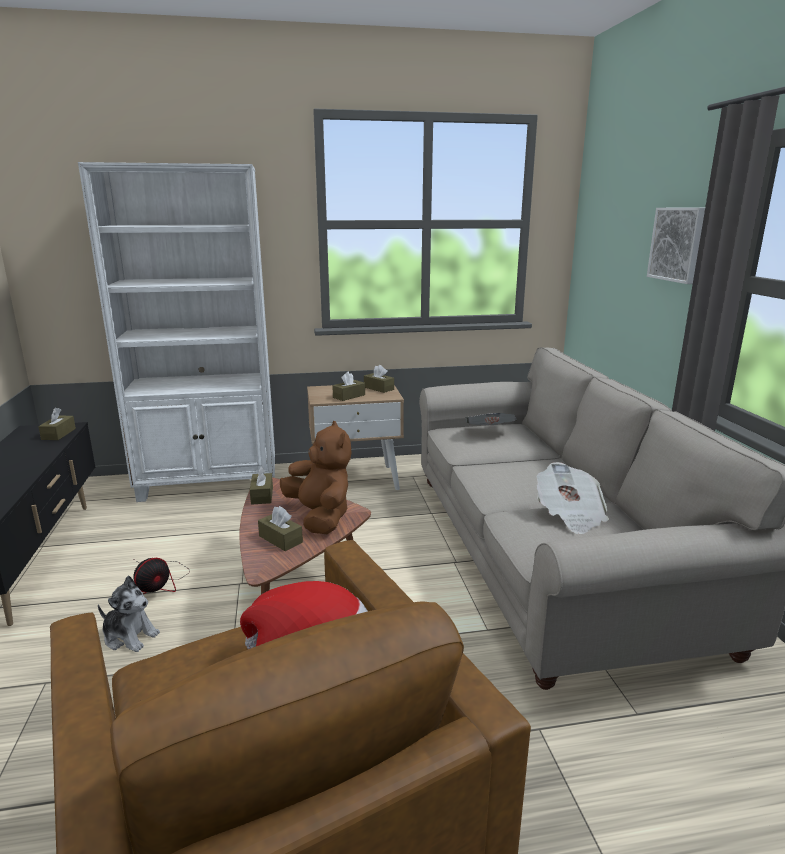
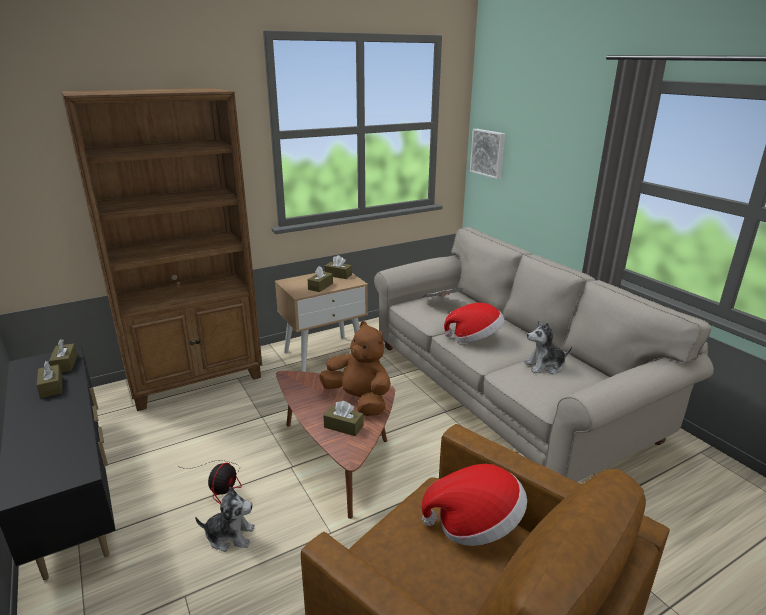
camera: 20 degrees left, 5 degrees up
(210, 483) = (197, 380): white bookcase -> brown bookcase
(262, 495) = (295, 389): brown tissue box -> brown tissue box (51, 387)
(503, 474) = (475, 339): none -> hat
(570, 515) = (545, 366): newspaper -> plush toy
(678, 244) = (575, 151): picture -> picture (488, 153)

